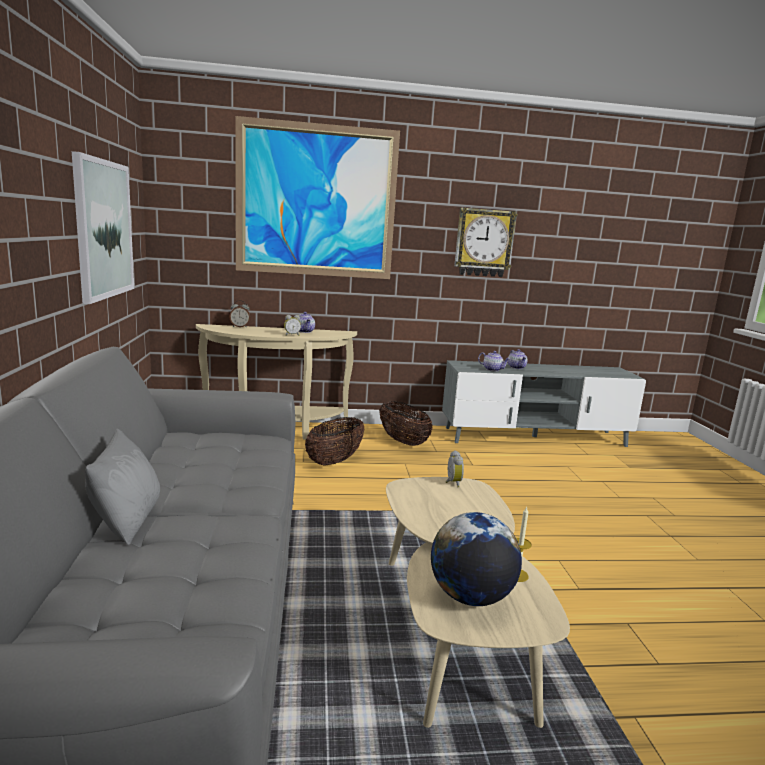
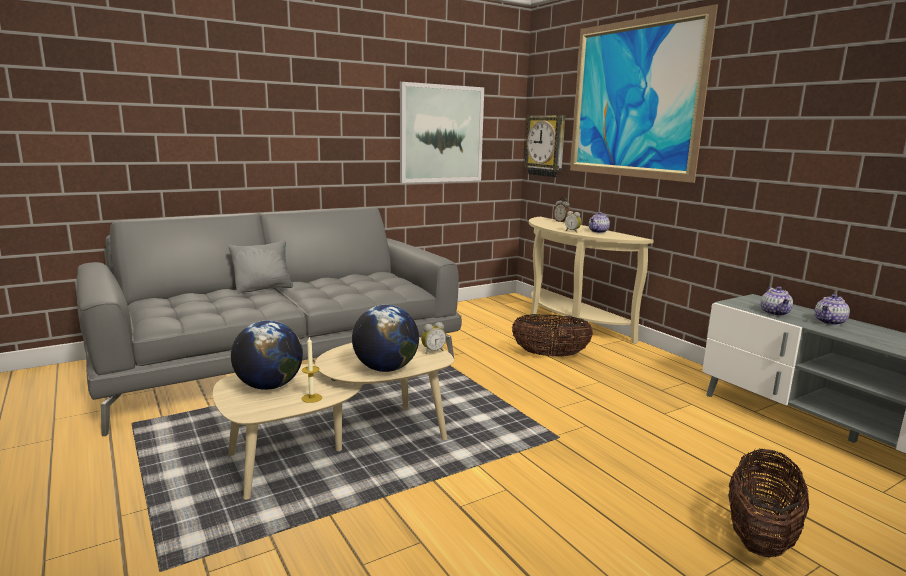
camera: 65 degrees right, 0 degrees up
(403, 441) = (651, 371): basket -> basket (760, 536)
(484, 243) = (817, 134): wall clock -> wall clock (546, 146)
(488, 513) = (385, 369): none -> globe

